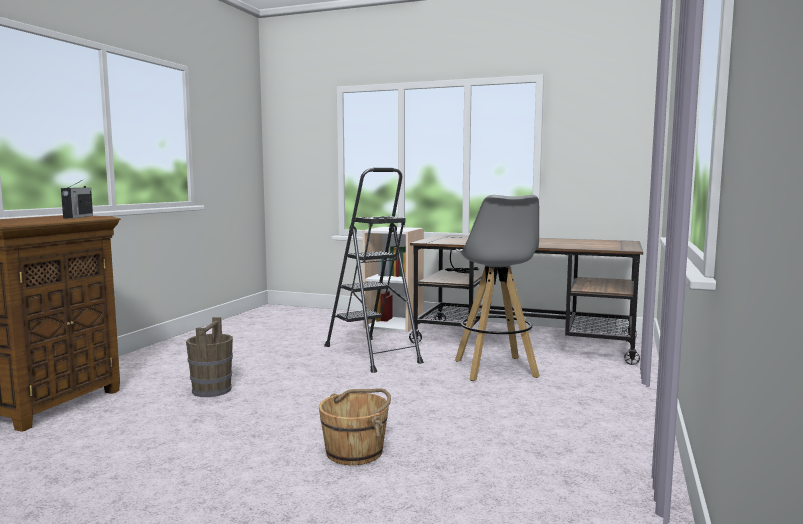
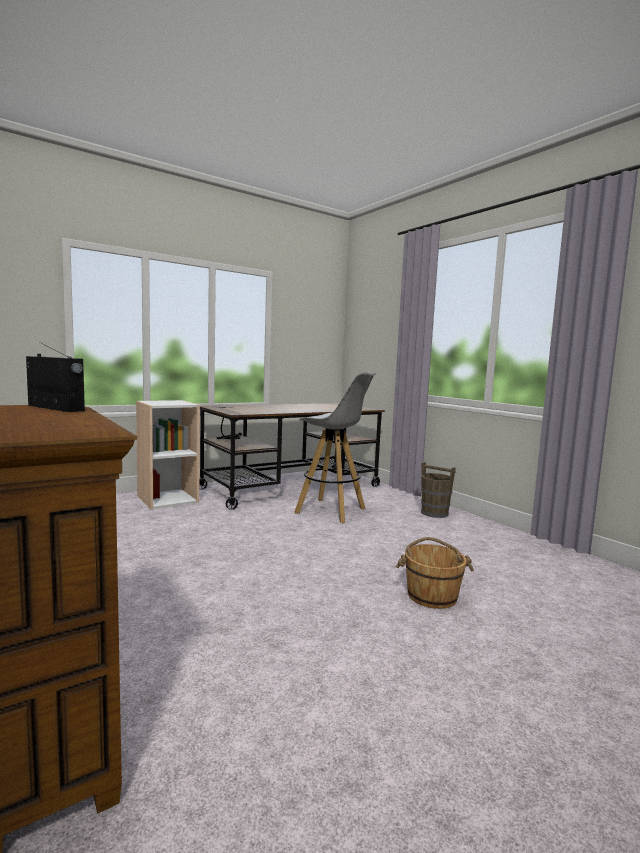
camera: 55 degrees left, 0 degrees up
(211, 390) = (196, 615): brown bucket -> brown bucket (434, 513)
(372, 354) = (228, 528): step ladder -> none

